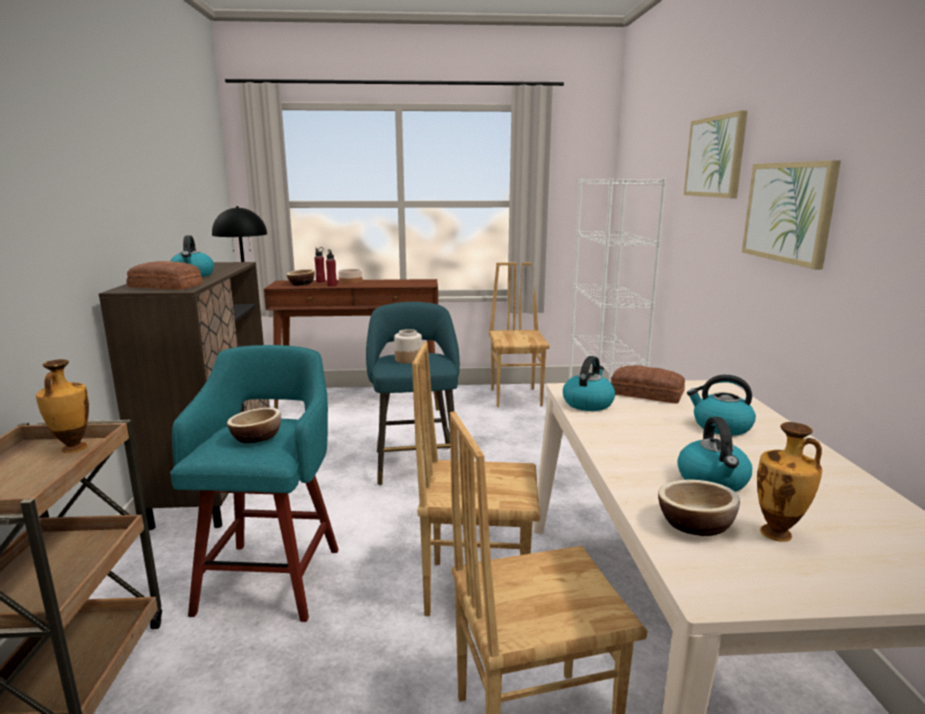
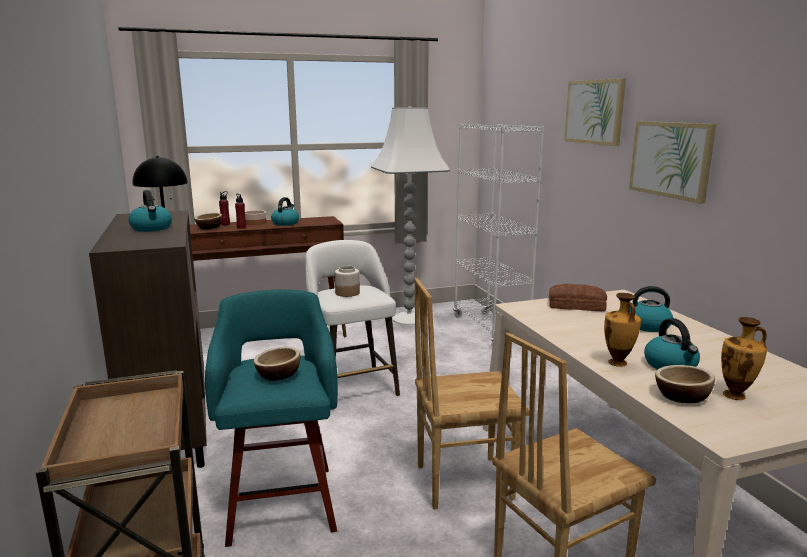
camera: 15 degrees left, 0 degrees up
(72, 449) = (142, 402): vase -> vase (617, 363)
(166, 286) = (145, 241): bread -> none
(416, 462) = (352, 385): turquoise stool -> white stool
(517, 397) = (409, 318): brown chair -> white floor lamp
(588, 403) = (540, 317): kettle -> kettle (285, 223)

